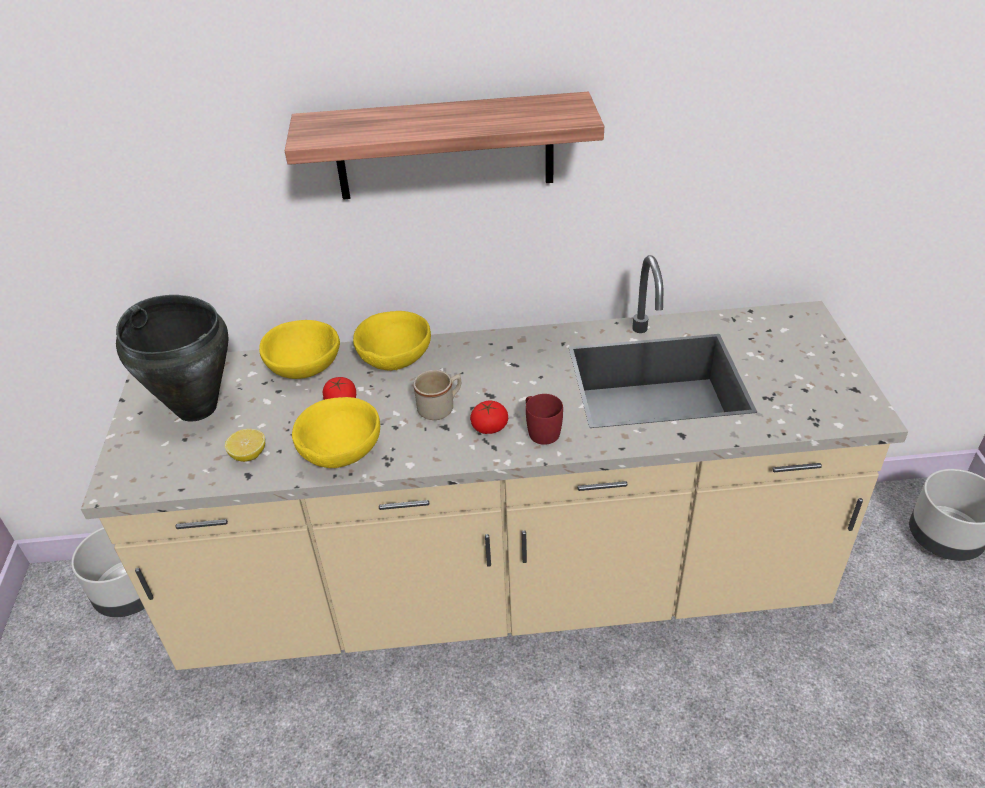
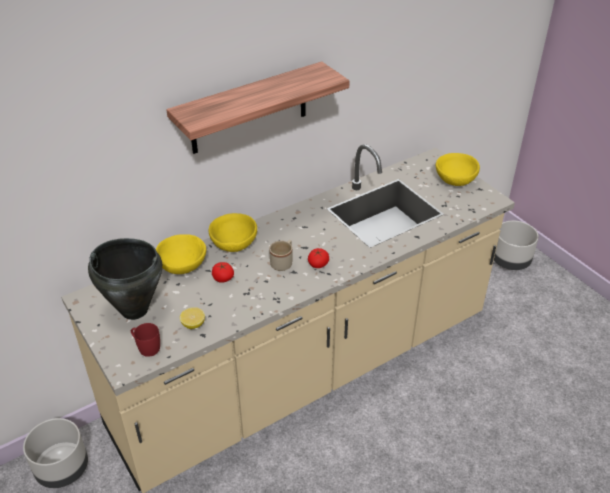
camera: 30 degrees left, 0 degrees up
(341, 451) = (246, 304): yellow bowl -> yellow bowl (454, 180)
(540, 430) = (346, 257): red mug -> red mug (146, 347)

